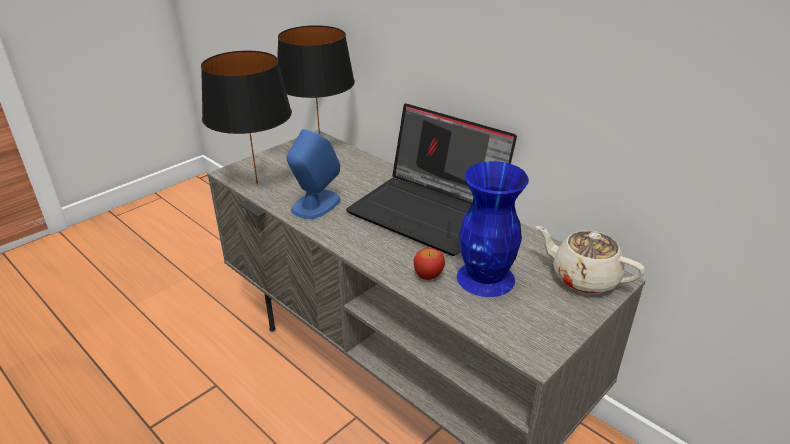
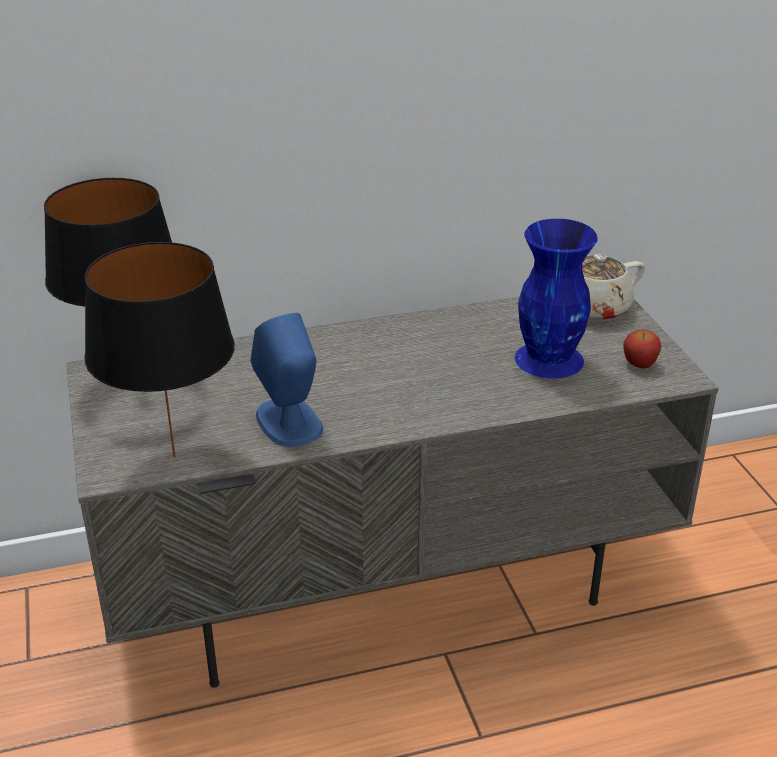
camera: 60 degrees left, 0 degrees up
(428, 275) = (516, 391): apple -> apple (639, 363)
(430, 211) = (393, 347): laptop -> none

